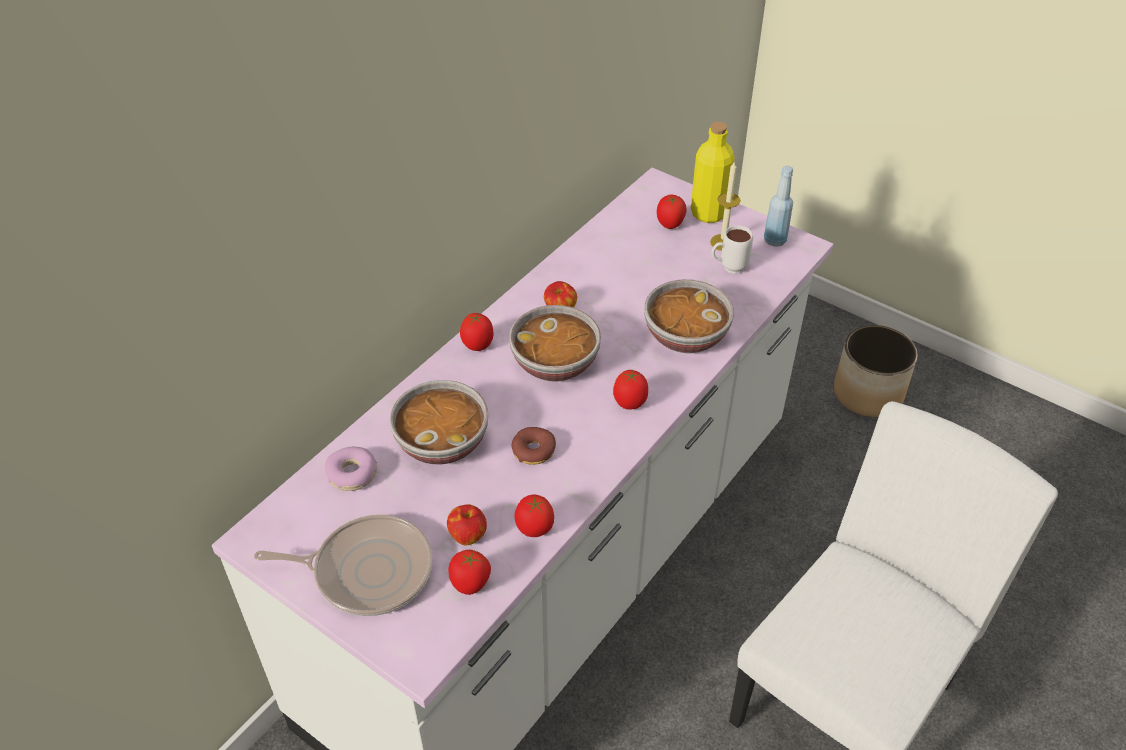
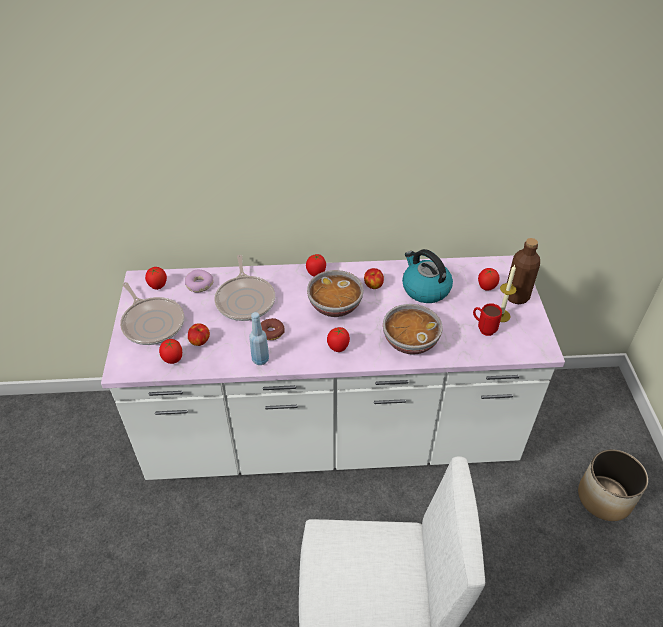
camera: 50 degrees right, 0 degrees up
(442, 442) = (245, 299): bowl -> frying pan
(534, 530) = (224, 362): tomato -> tomato (158, 286)
(616, 271) = (425, 289): none -> kettle
(708, 213) = (516, 296): yellow bottle -> brown bottle
(728, 268) = (483, 329): white mug -> red mug
(774, 240) = (531, 335): blue bottle -> blue bottle (260, 359)

